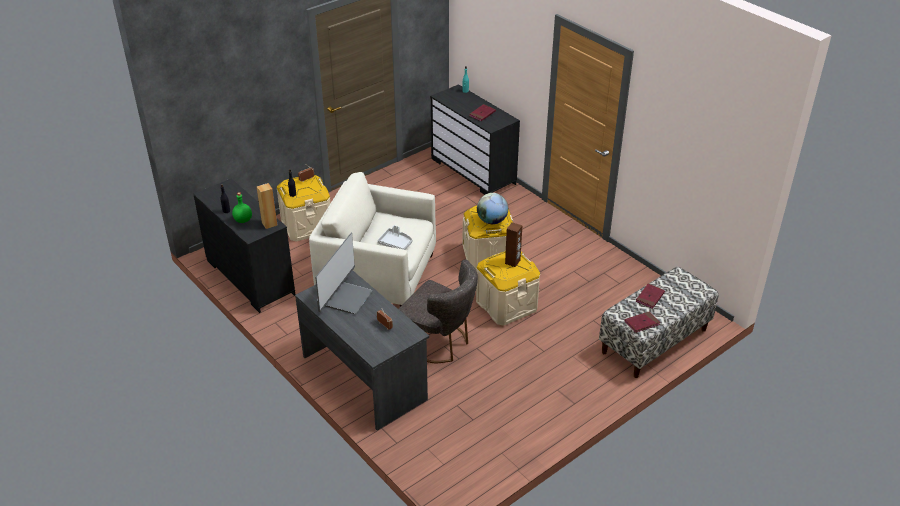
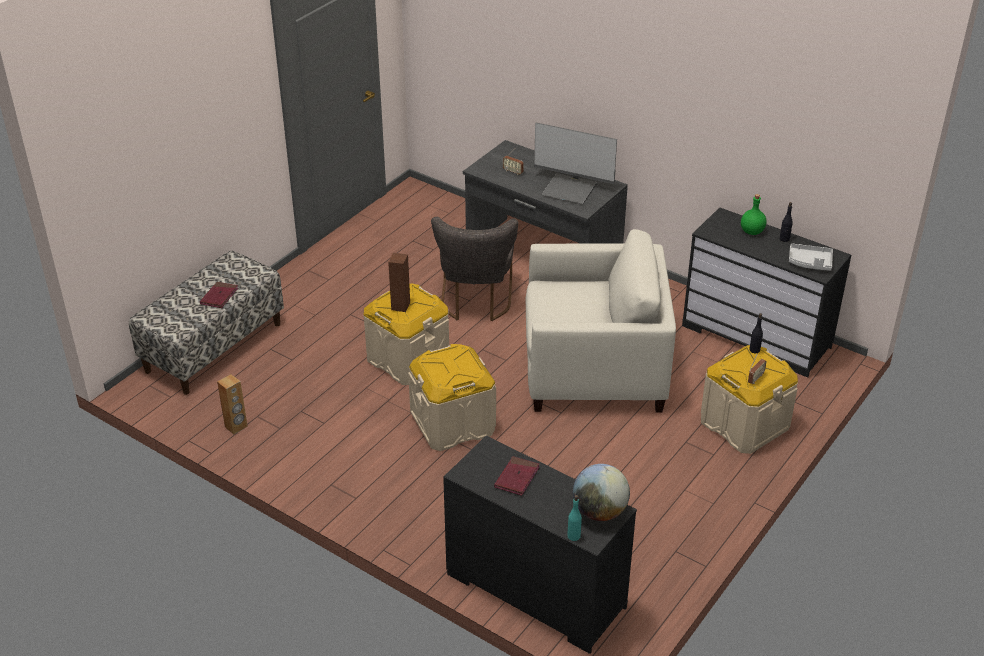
camera: 165 degrees right, 0 degrees up
(269, 224) = (715, 232): brown speaker -> brown speaker (236, 427)
(346, 298) = (570, 189): monitor -> monitor turned 75 degrees counterclockwise
(395, 243) = (561, 297): grey tray -> grey tray (810, 262)
(439, 343) = (476, 302): grey chair -> grey chair turned 105 degrees counterclockwise
(492, 221) = (446, 358): globe -> globe (600, 511)
(642, 323) = (231, 266): red book -> none

